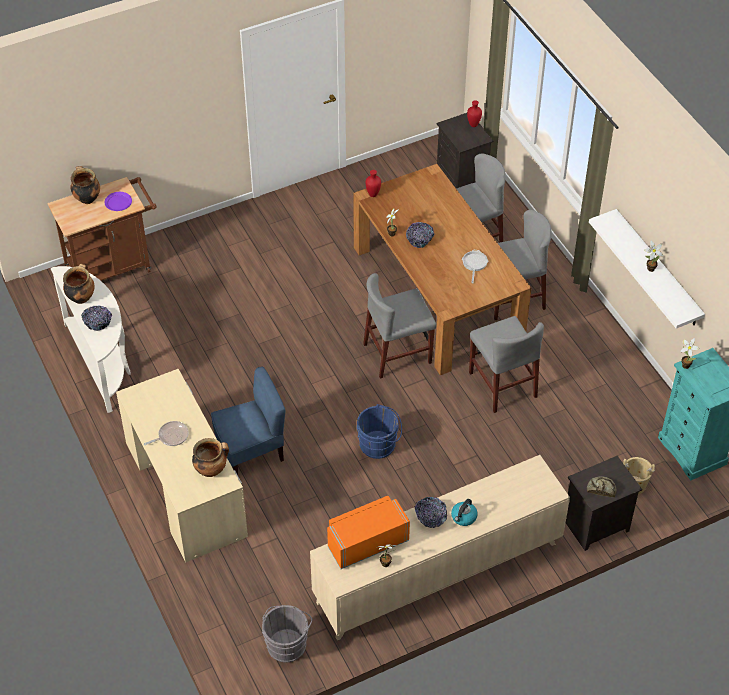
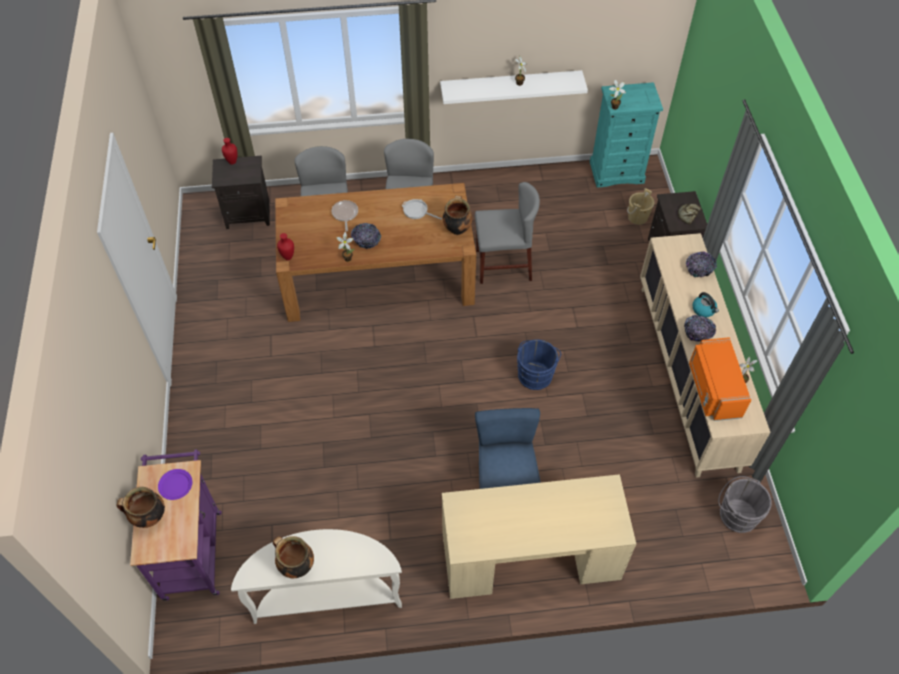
camera: 70 degrees left, 5 degrees up
(97, 322) = (343, 557): bowl -> bowl (699, 269)
(113, 267) = (192, 549): brown cart -> purple cart
(171, 436) = (533, 523): frying pan -> frying pan (345, 214)
(211, 469) = (589, 496): cooking pot -> cooking pot (457, 228)
(397, 353) = (435, 328): grey chair -> none

